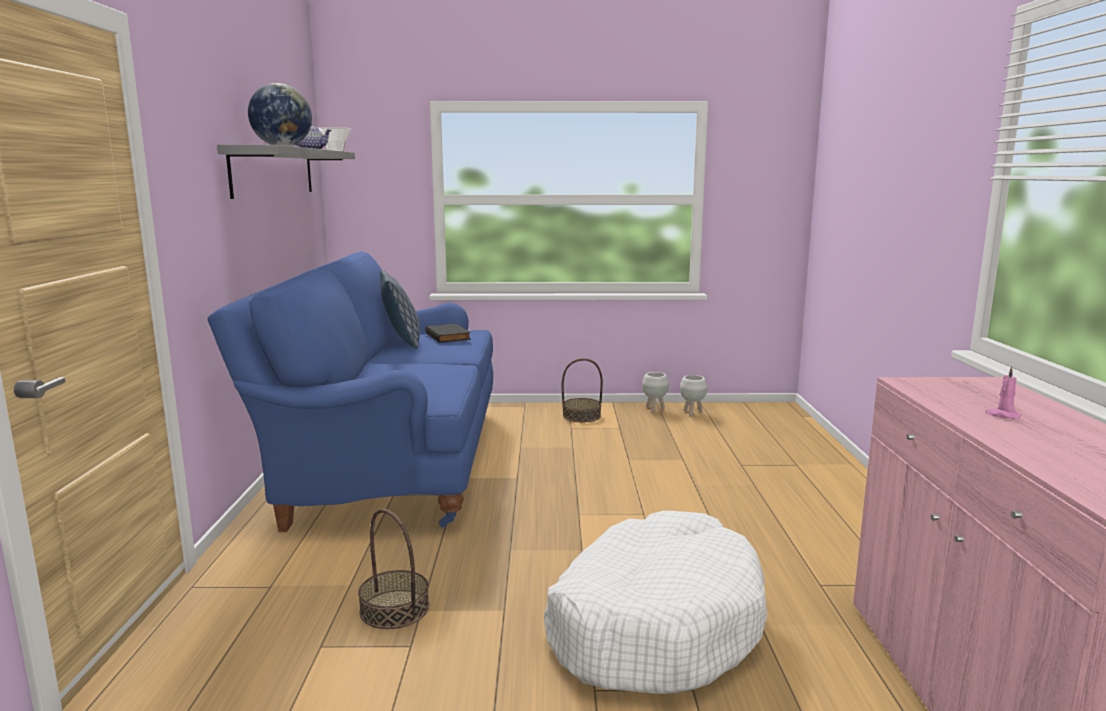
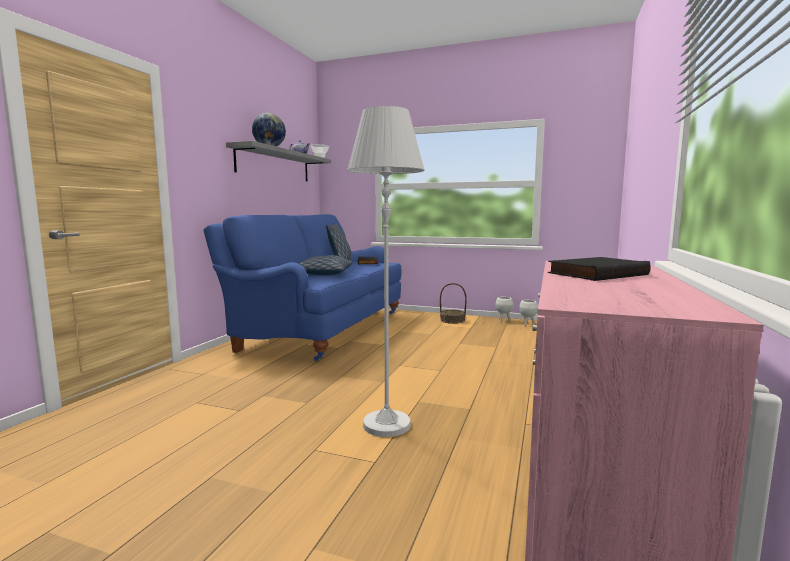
camera: 20 degrees right, 5 degrees down
(395, 609) = (250, 393): basket -> none
(418, 376) = (322, 274): none -> pillow
(654, 624) = (386, 425): white dog bed -> white floor lamp
(1002, 415) = (596, 274): pink candle -> black book

